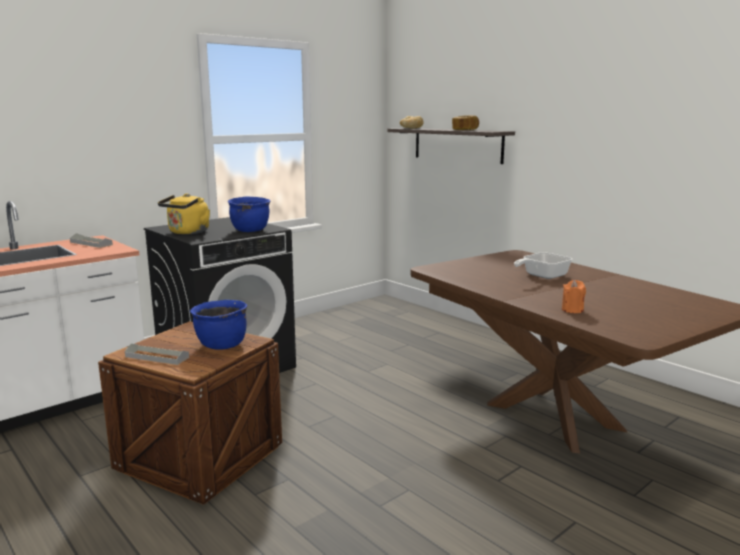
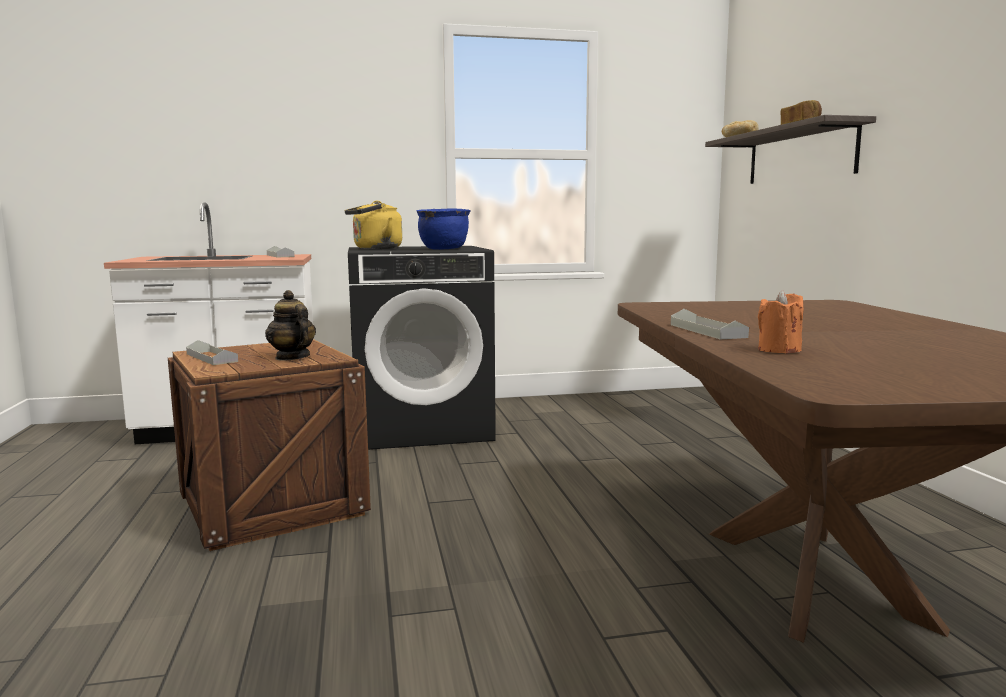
camera: 30 degrees right, 5 degrees down
(221, 345) = (292, 357): blue cooking pot -> teapot
(512, 296) = (707, 331): none -> grey tray
(541, 276) = (816, 320): frying pan -> none

